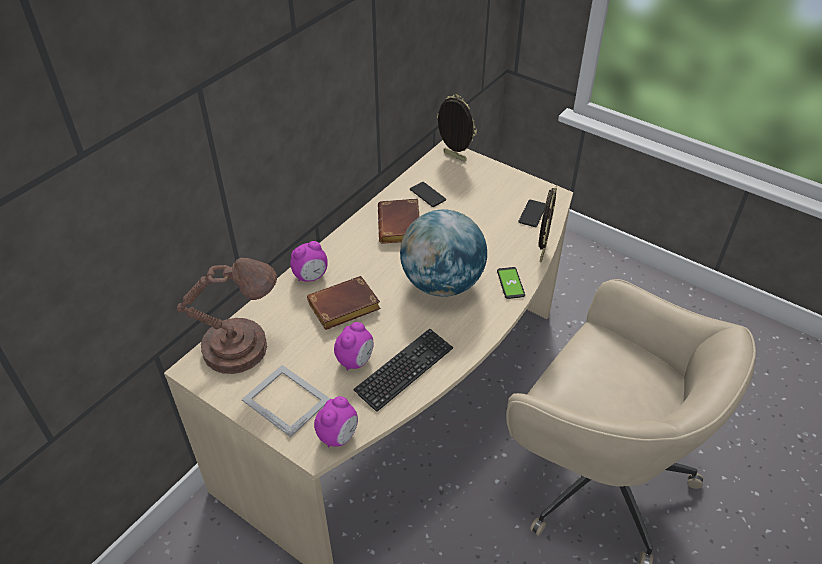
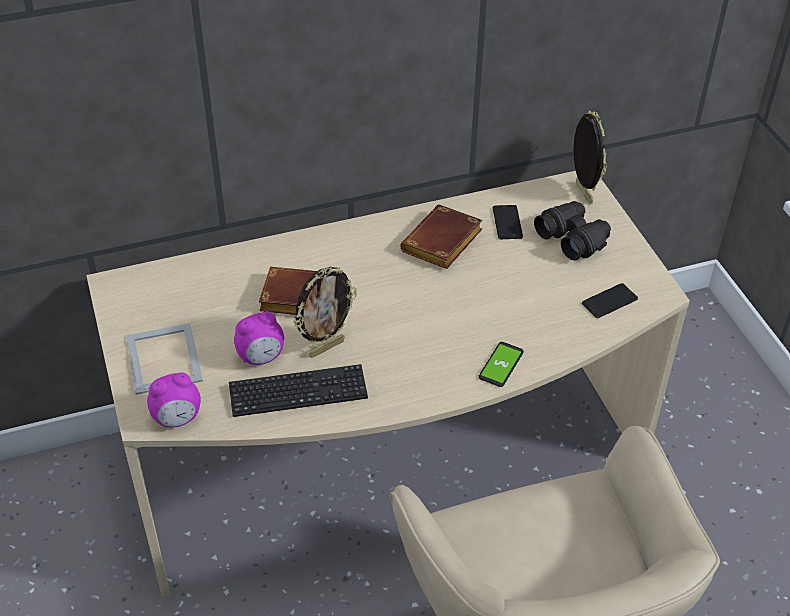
camera: 35 degrees right, 0 degrees up
(241, 348) = (170, 287): brown table lamp -> none
(311, 276) = (299, 251): alarm clock -> none
(442, 283) = (425, 326): globe -> none
(475, 186) = (572, 238): none -> black binoculars
(541, 252) = (574, 350): picture frame -> picture frame (326, 347)

